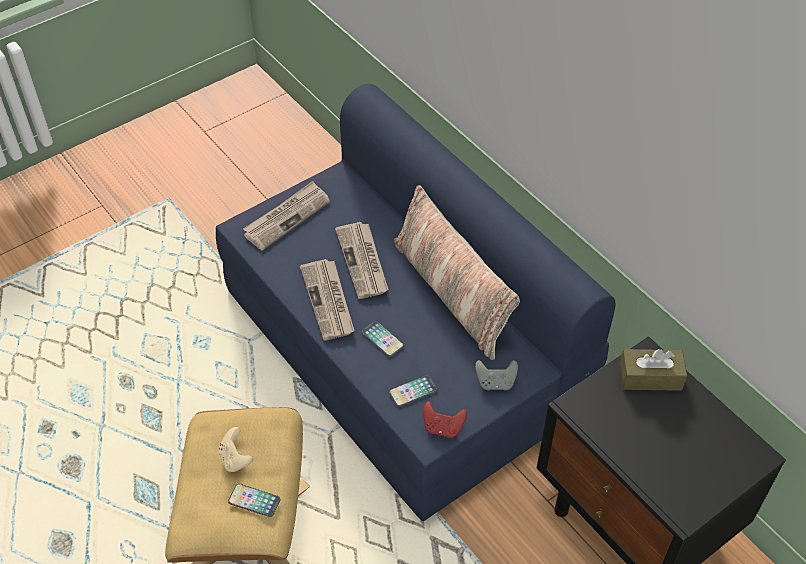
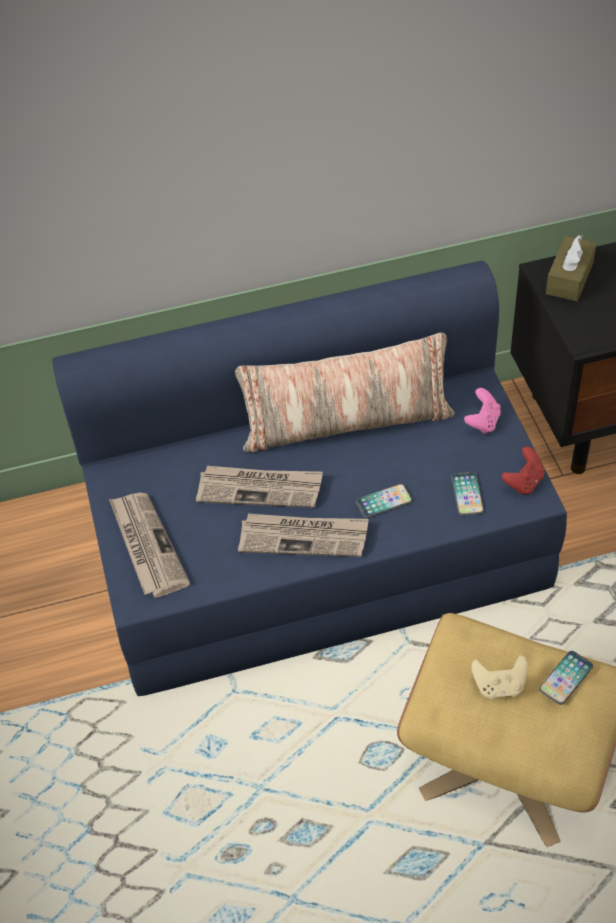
camera: 65 degrees left, 0 degrees up
(495, 382) = (483, 422): grey game controller -> pink game controller

